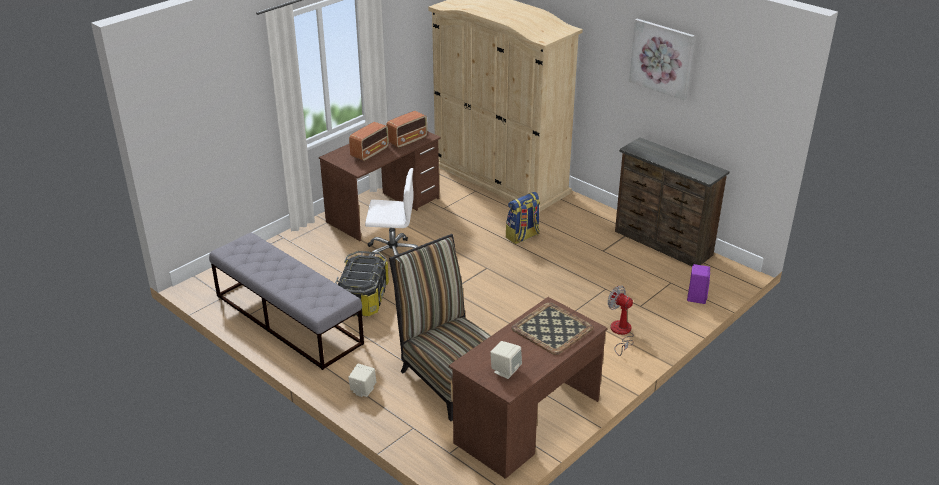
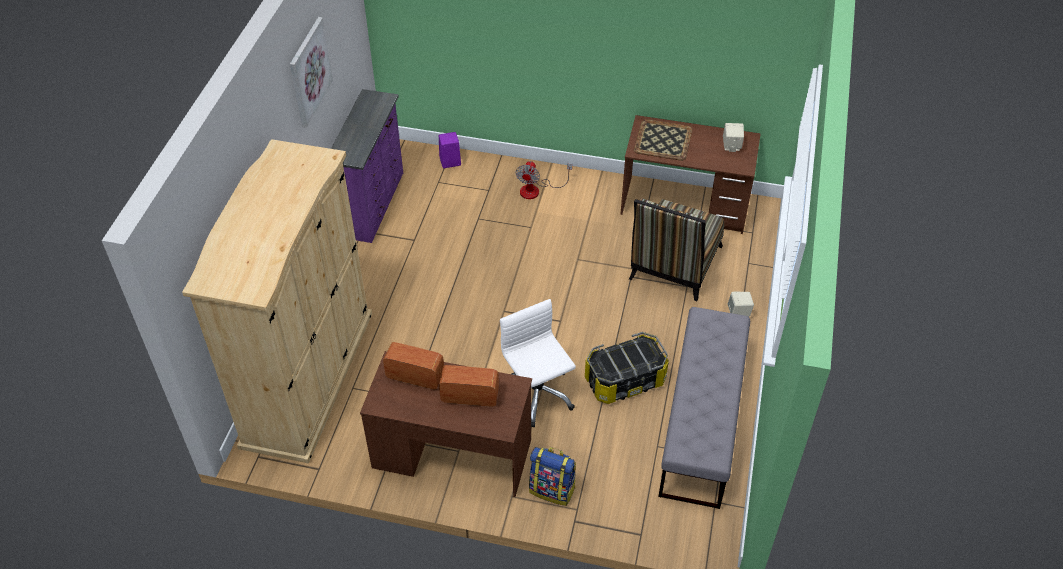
camera: 120 degrees left, 15 degrees up
(522, 236) = (427, 307): backpack -> backpack (552, 489)
(662, 244) = (374, 204): brown dresser -> purple dresser

